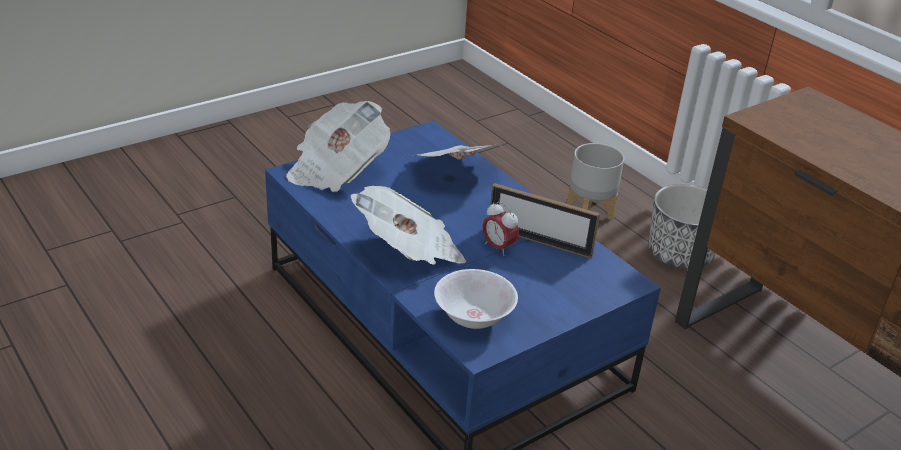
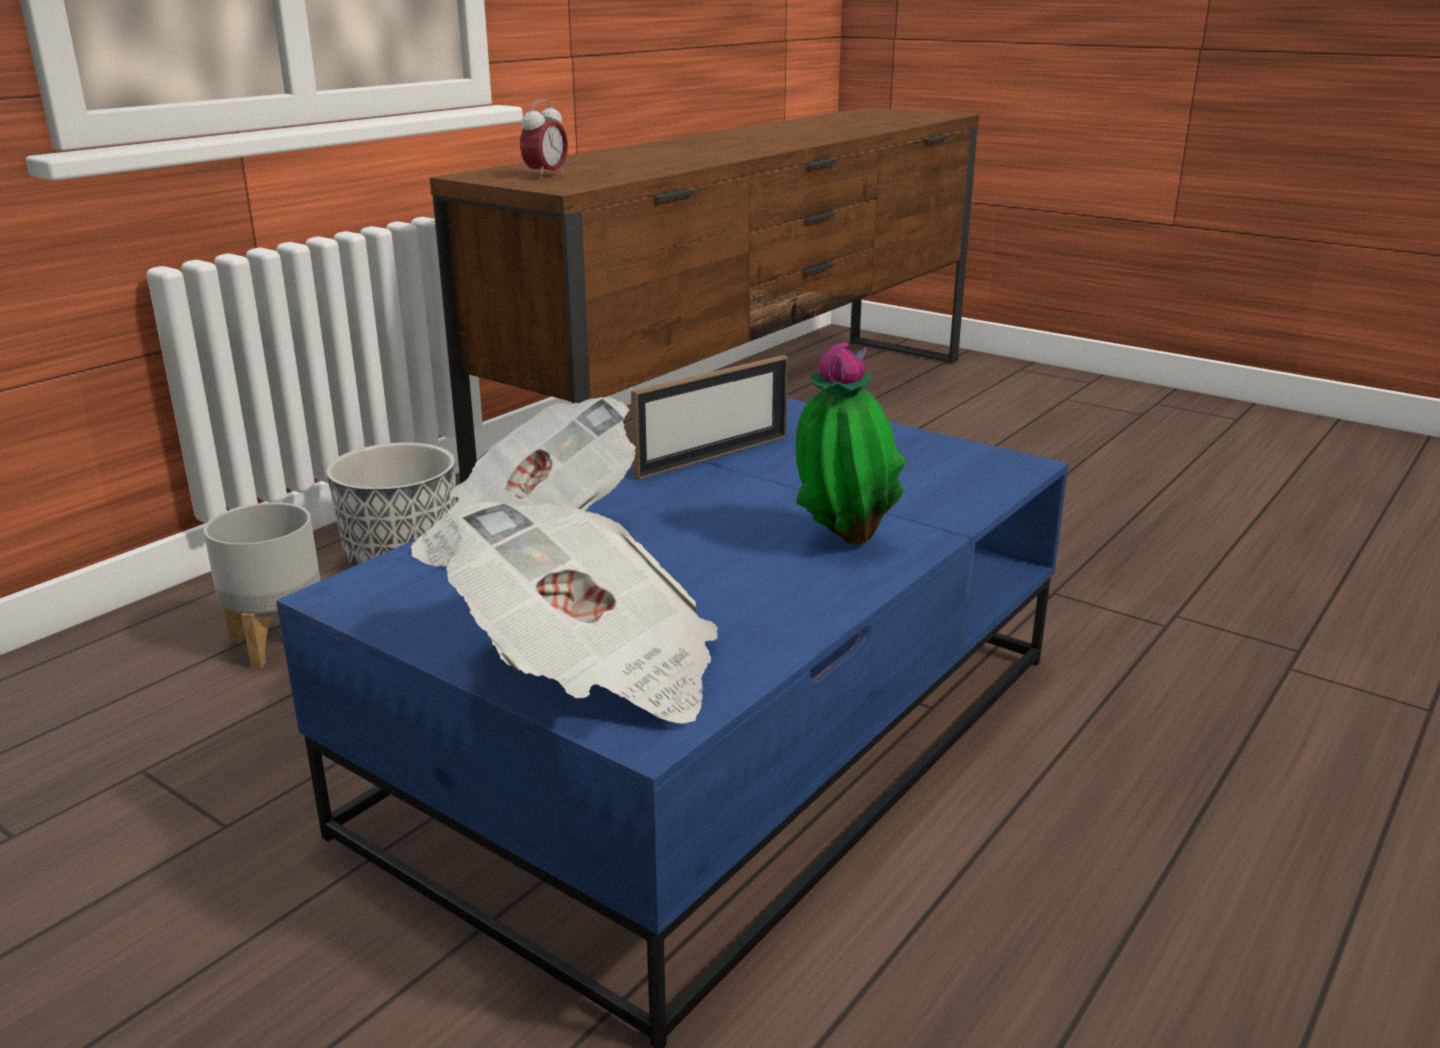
camera: 105 degrees left, 10 degrees down
(409, 252) = (842, 540): newspaper -> potted plant
(474, 318) = (956, 474): white bowl -> none
(498, 247) = (758, 479): alarm clock -> alarm clock (546, 176)
(539, 241) = (713, 456): picture frame -> picture frame turned 45 degrees clockwise

